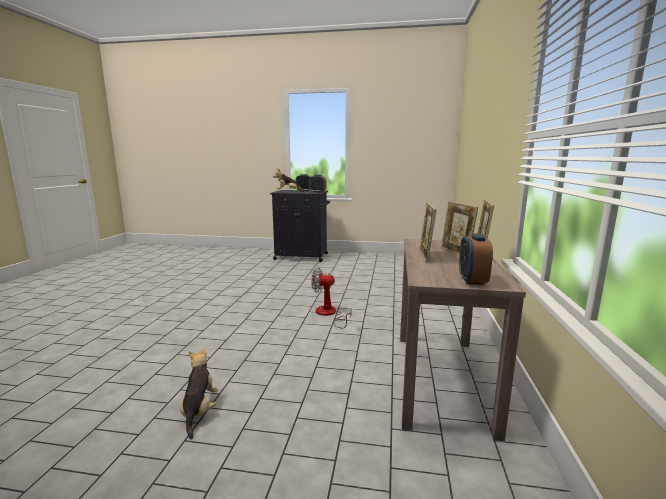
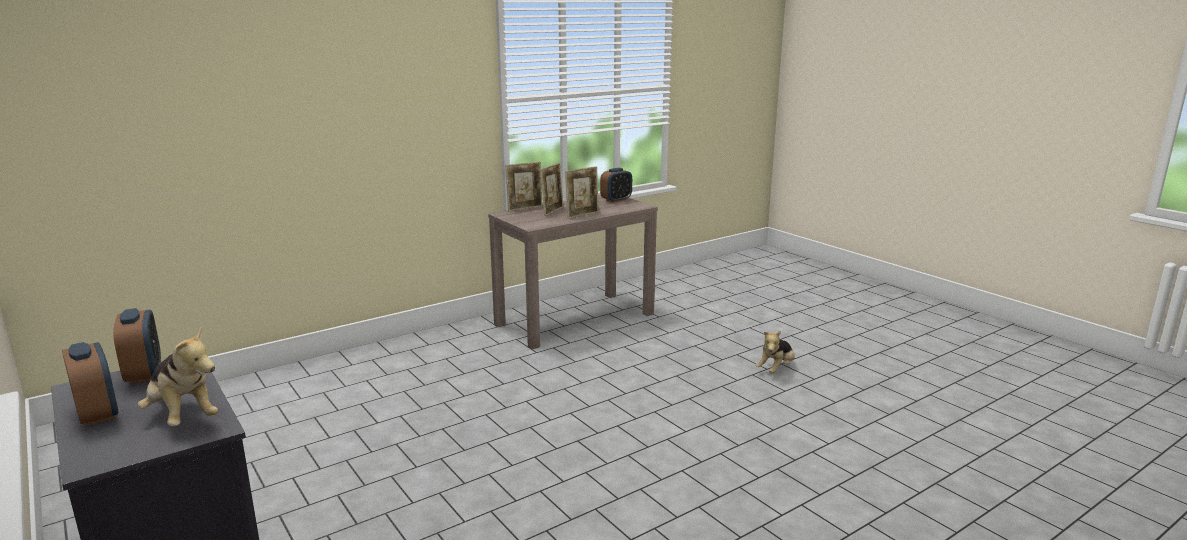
camera: 135 degrees left, 5 degrees up
(329, 314) = (536, 403): fan -> none

